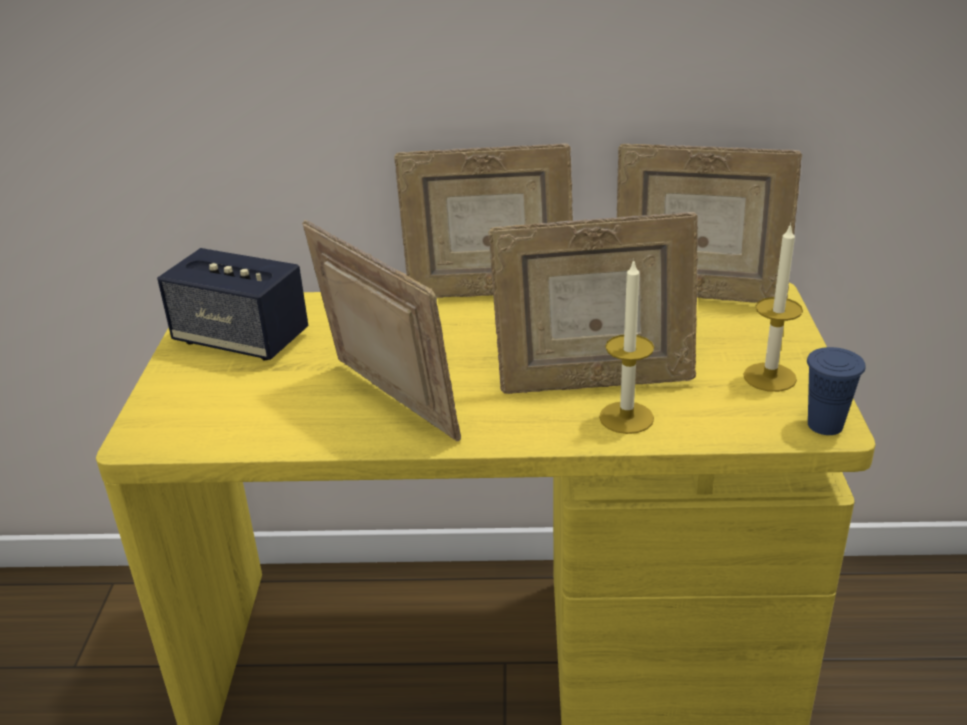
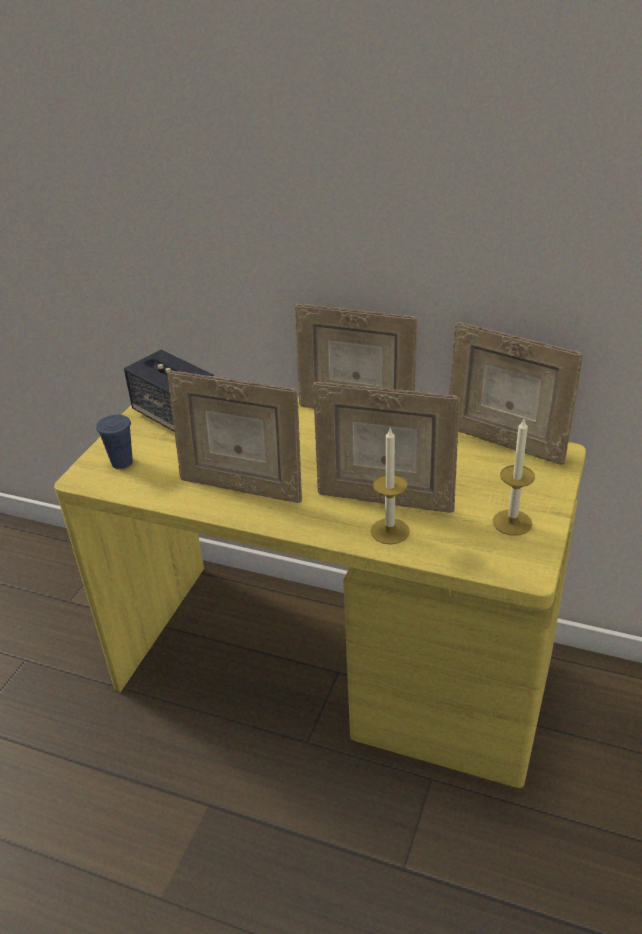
camera: 20 degrees right, 5 degrees up
(389, 406) = (241, 487): picture frame -> picture frame turned 135 degrees clockwise
(825, 425) = (526, 569): blue cup -> blue cup (122, 462)

